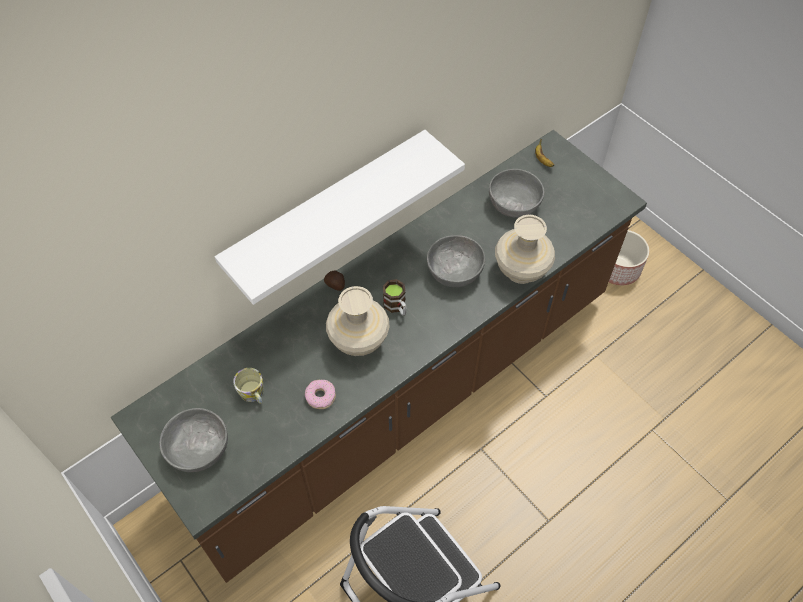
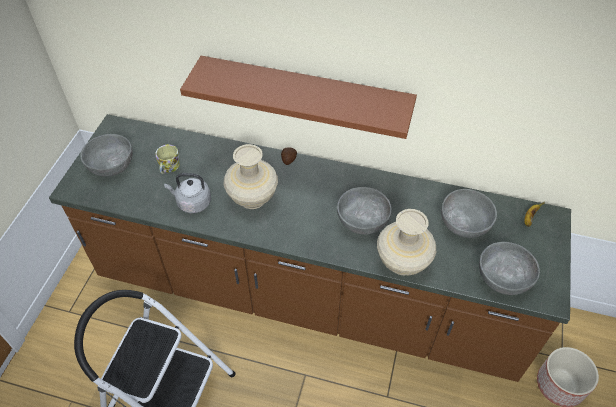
camera: 55 degrees right, 5 degrees down
(321, 396) = (192, 203): donut -> grey kettle
(327, 209) = (305, 94): white shelf -> brown shelf
(396, 307) = (299, 203): mug -> none
(583, 215) = (503, 277): none -> grey bowl

